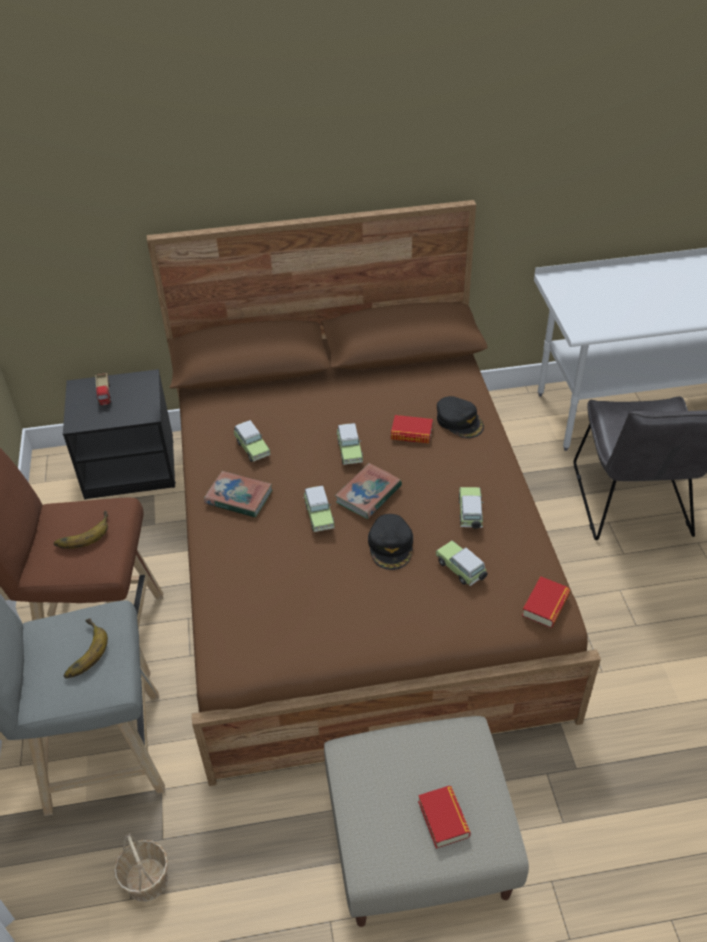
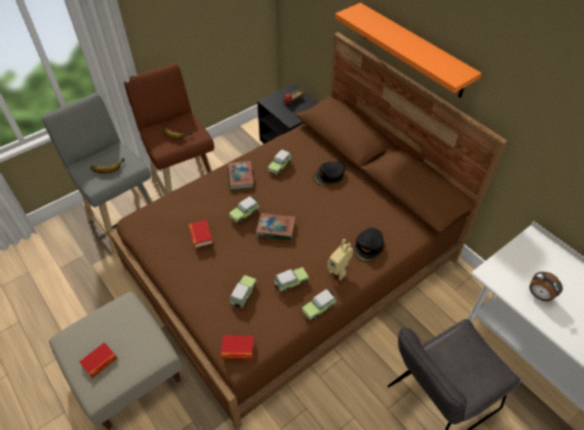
camera: 60 degrees right, 5 degrees up
(147, 879) = (70, 269): basket -> none
(293, 180) = (413, 50): none -> orange shelf
(349, 451) = (304, 206): toy car -> toy car (319, 307)
(391, 545) = (244, 255): black cap -> black cap (329, 176)
(411, 433) = (340, 228): book -> book (201, 236)
(480, 462) = (339, 271): none -> toy robot
(628, 312) = (539, 295): none -> alarm clock

